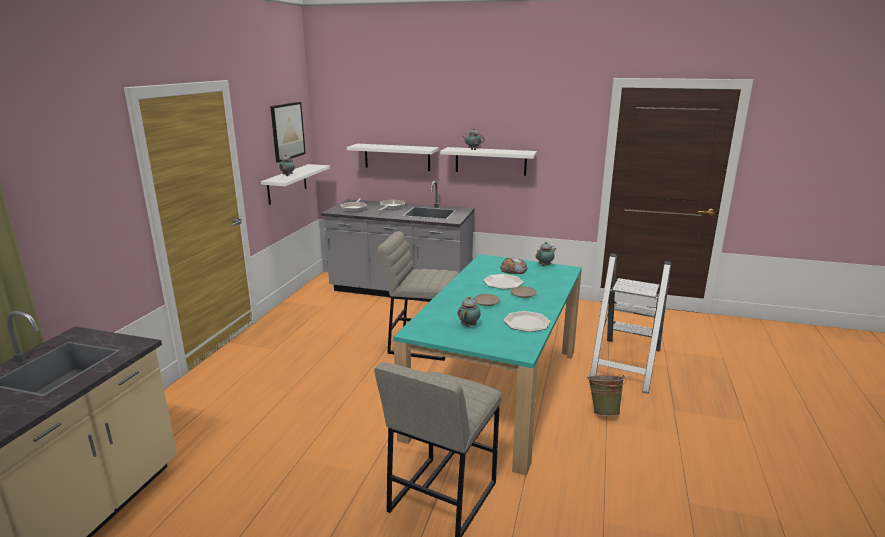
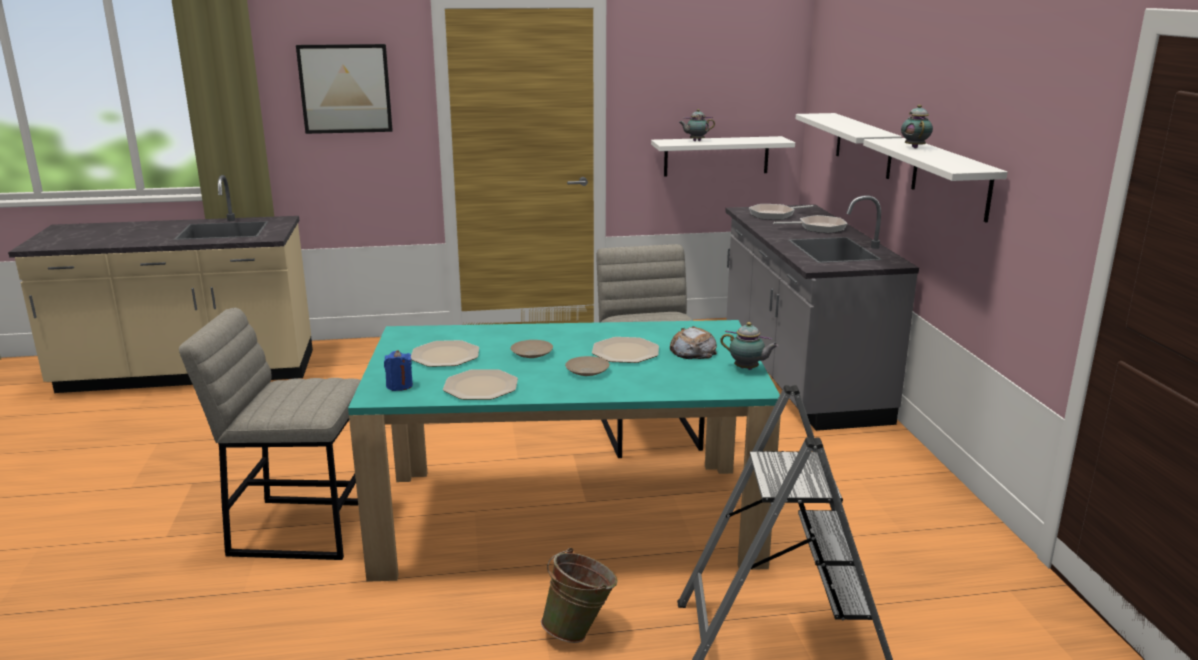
camera: 65 degrees right, 0 degrees up
(287, 131) = (735, 77): picture -> picture (345, 88)
(469, 325) = (444, 356): teapot -> plate
(509, 344) = (399, 386): none -> blue candle

